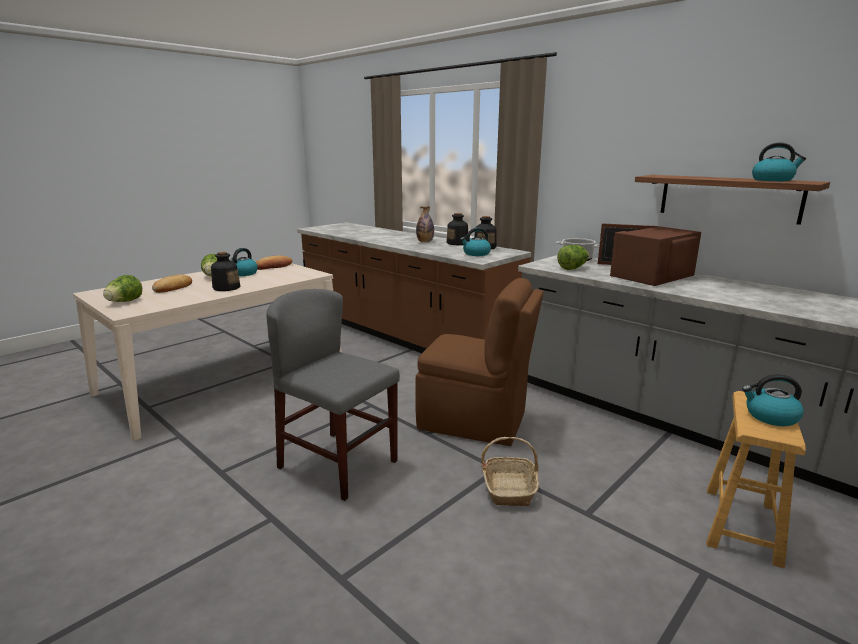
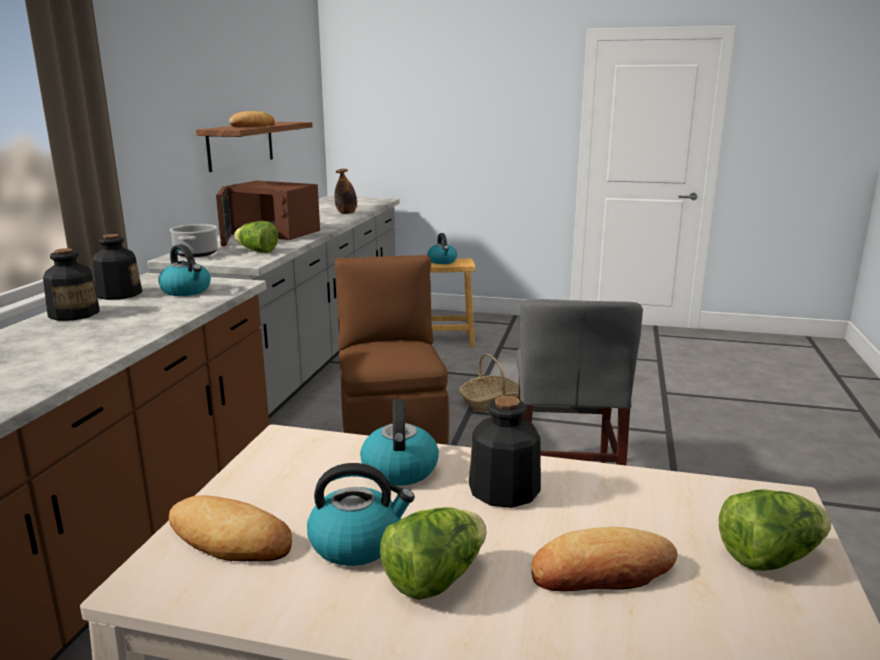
camera: 120 degrees left, 0 degrees up
(425, 242) = (57, 337): bottle -> bottle (346, 213)
(702, 177) = (252, 126): none -> bread
(773, 180) = (275, 123): kettle -> kettle (399, 469)

